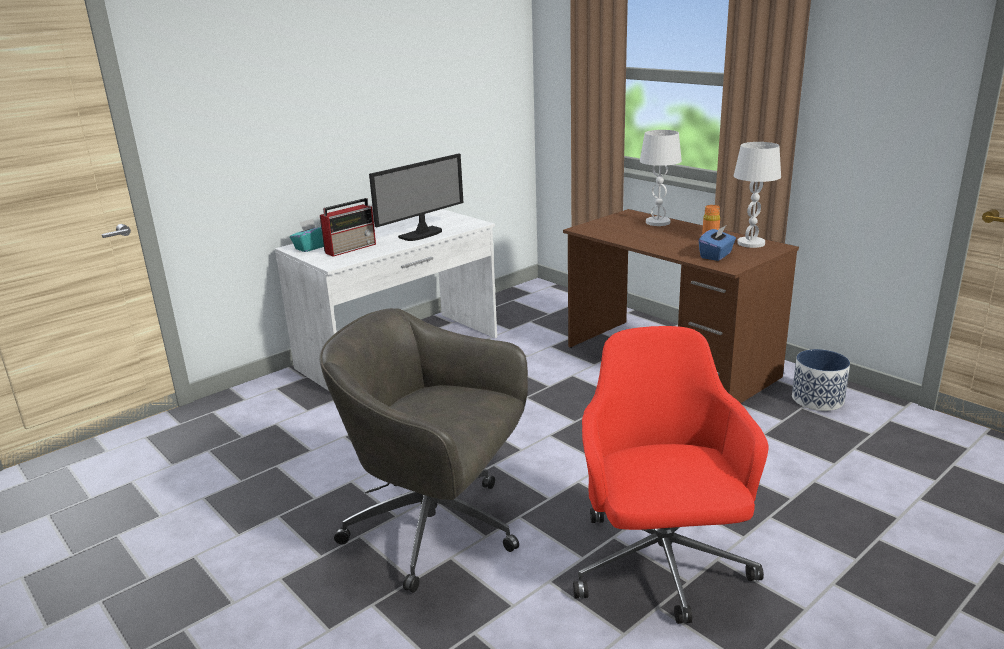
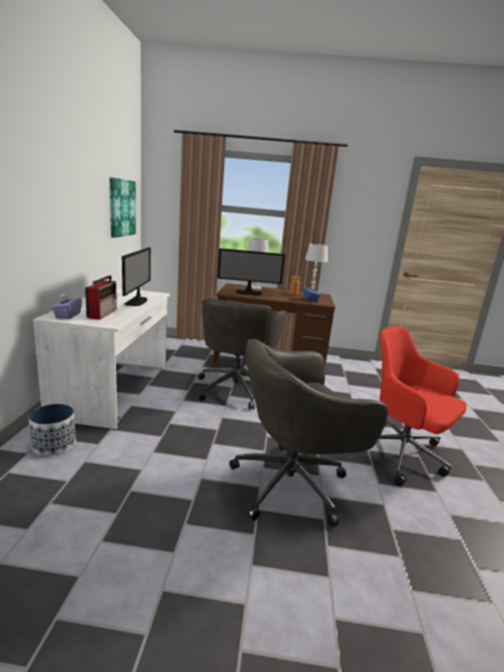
camera: 45 degrees left, 5 degrees down
(311, 247) = (67, 315): turquoise tissue box -> purple tissue box
(473, 87) = (121, 208): none -> picture
(551, 389) = (235, 388): none -> grey office chair
(623, 232) = (248, 293): none -> monitor
(817, 399) = (343, 365): planter -> planter (54, 444)

